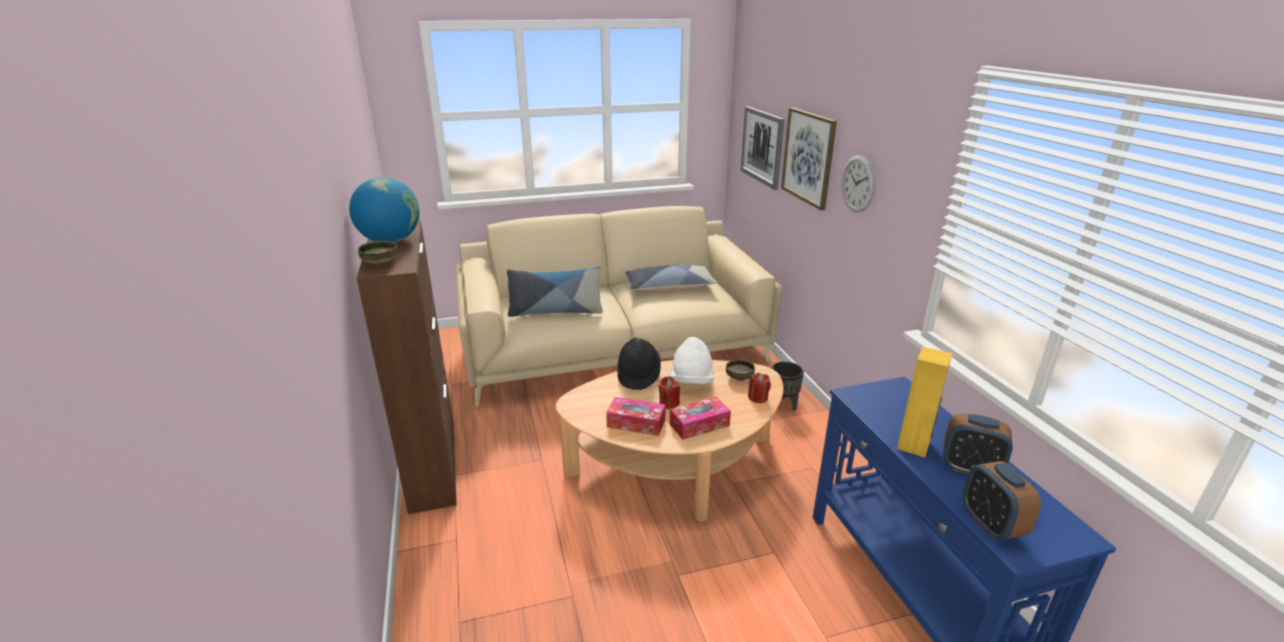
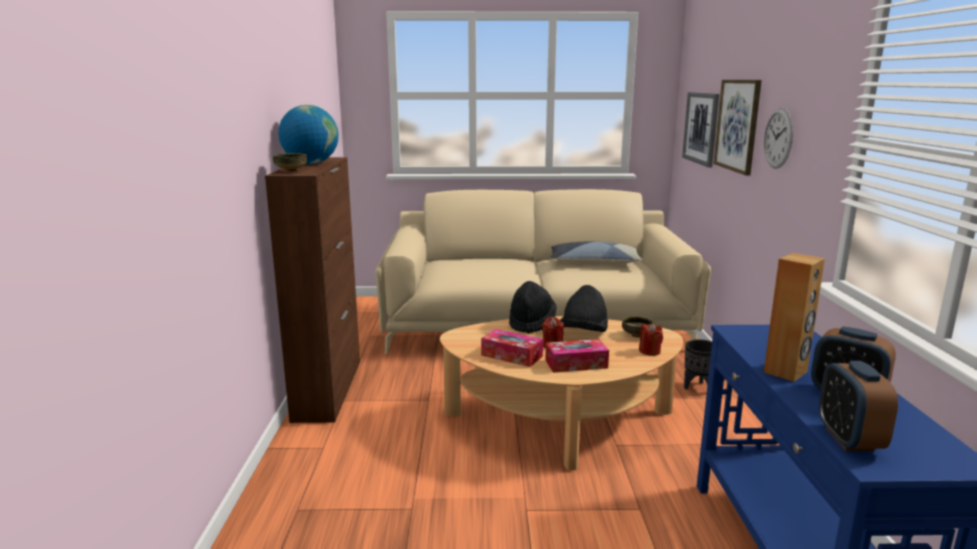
camera: 15 degrees right, 10 degrees down
(555, 311) = (472, 271): pillow -> none
(691, 382) = (584, 333): white hat -> black hat
(914, 445) = (786, 372): yellow speaker -> brown speaker

